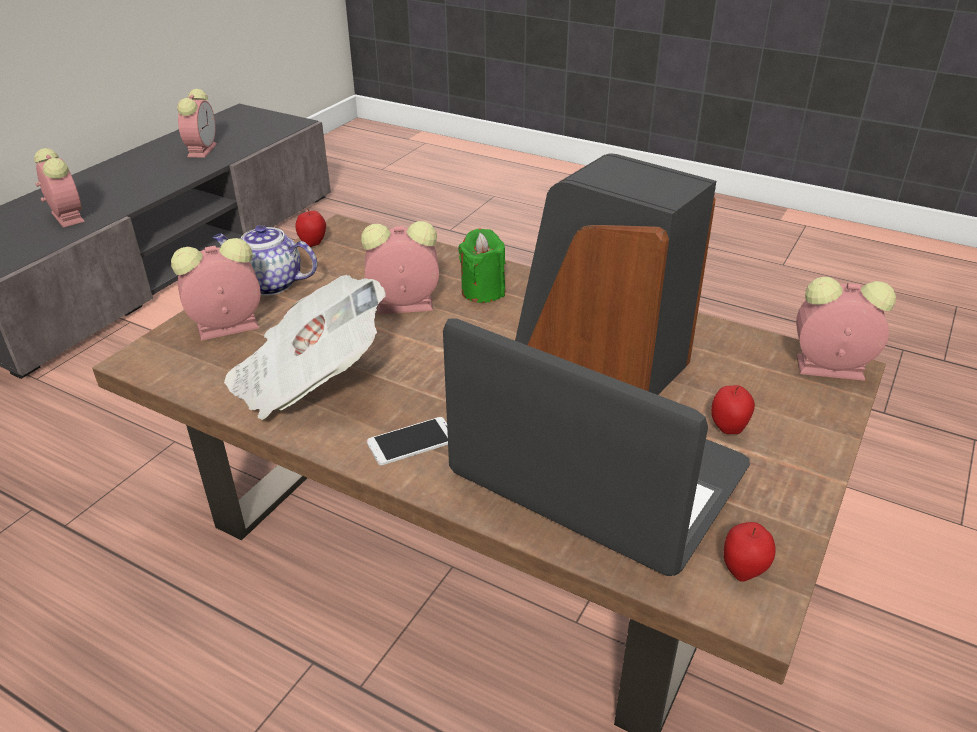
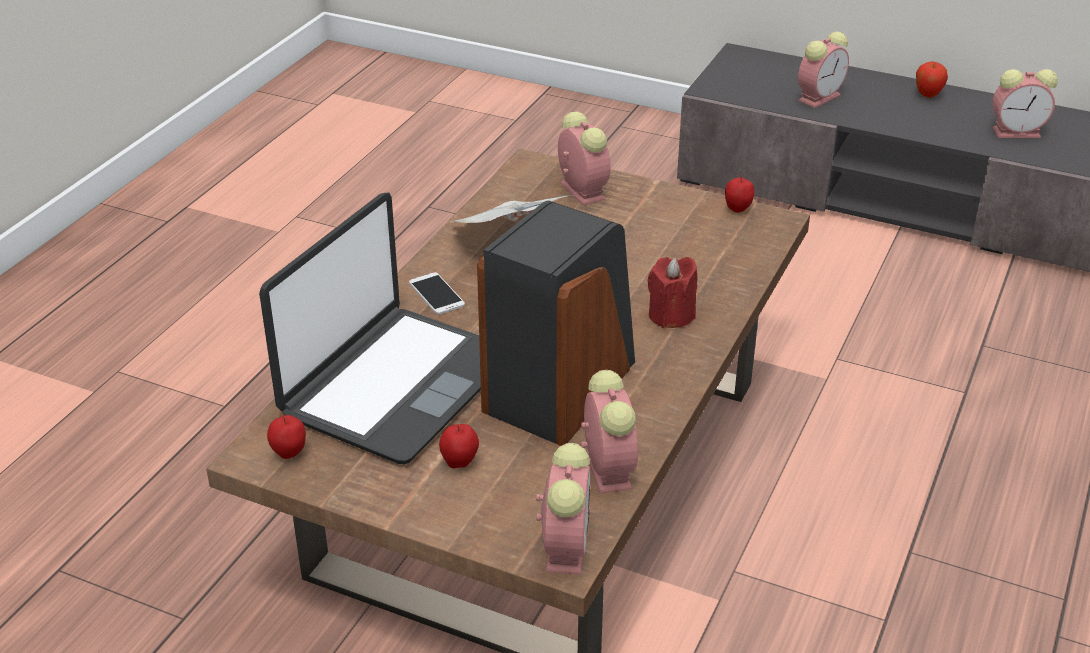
camera: 85 degrees right, 0 degrees up
(111, 172) = (928, 95): none -> apple
(269, 284) = (654, 199): teapot -> none
(402, 305) = (634, 271): alarm clock -> alarm clock (606, 468)
(483, 291) = (671, 315): green candle -> red candle

